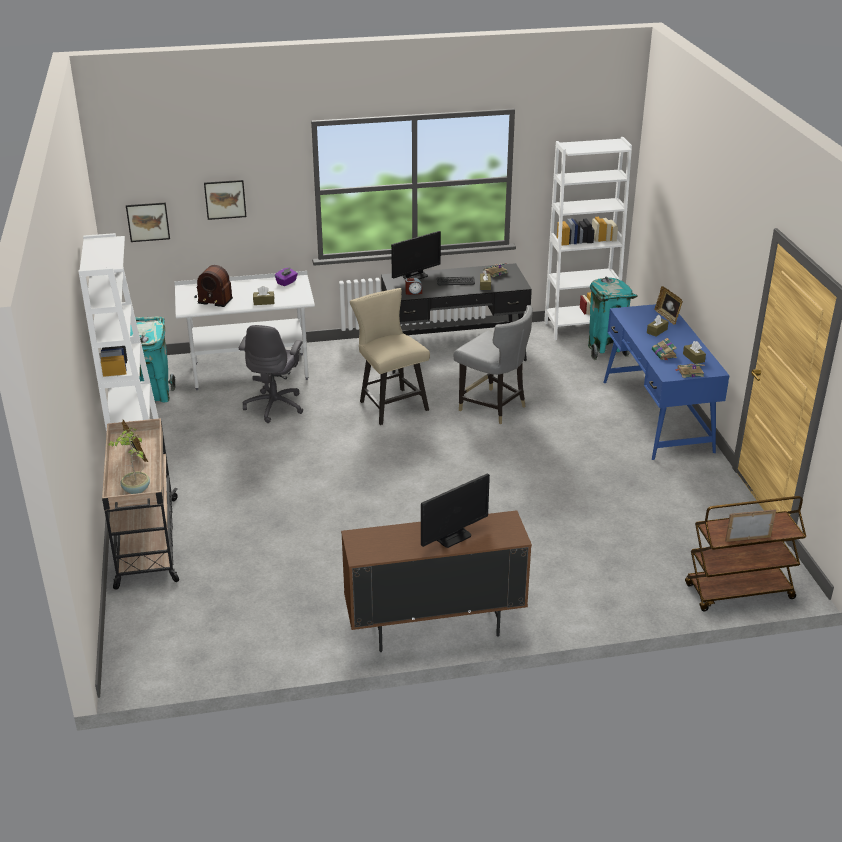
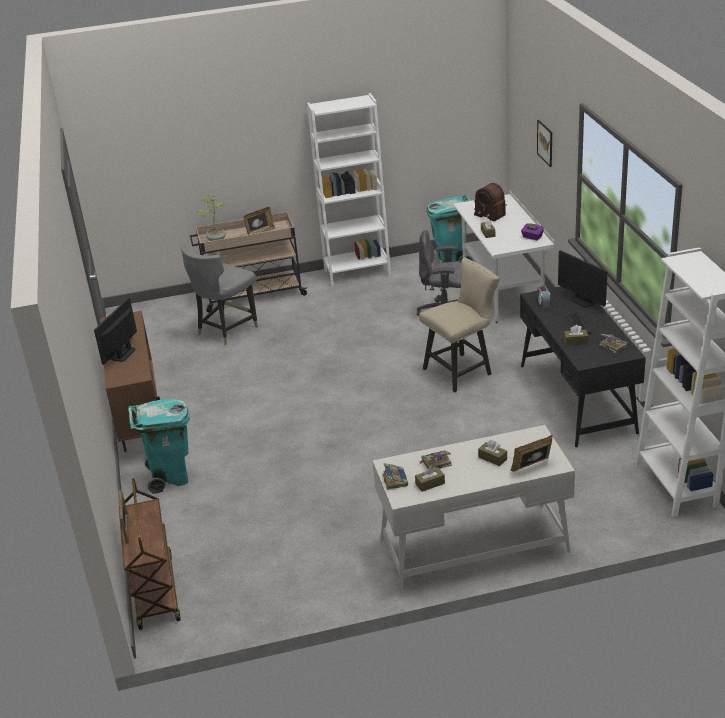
camera: 90 degrees right, 0 degrees up
(148, 222) = (519, 133): picture -> none
(213, 297) = (490, 212): radio -> radio turned 60 degrees counterclockwise
(453, 536) = (123, 354): monitor -> monitor turned 60 degrees clockwise
(493, 407) = (468, 430): grey chair -> grey chair (226, 330)
(605, 350) = (624, 506): turquoise trash can -> turquoise trash can (170, 477)
(656, 416) = (473, 545): blue desk -> white desk

